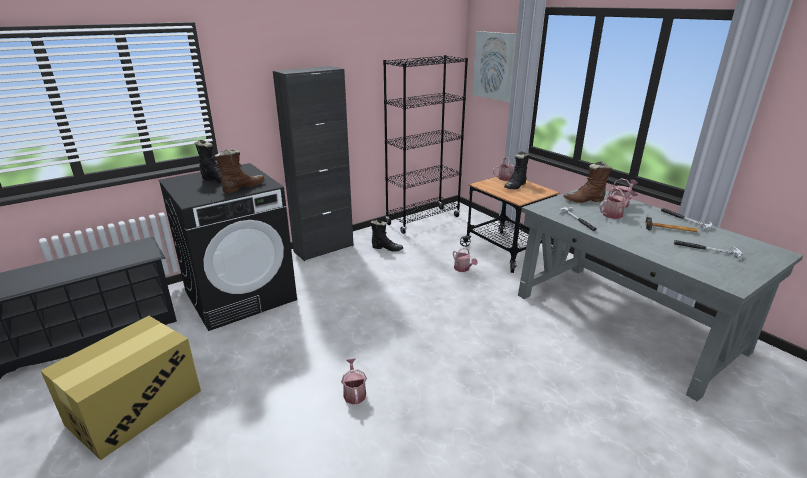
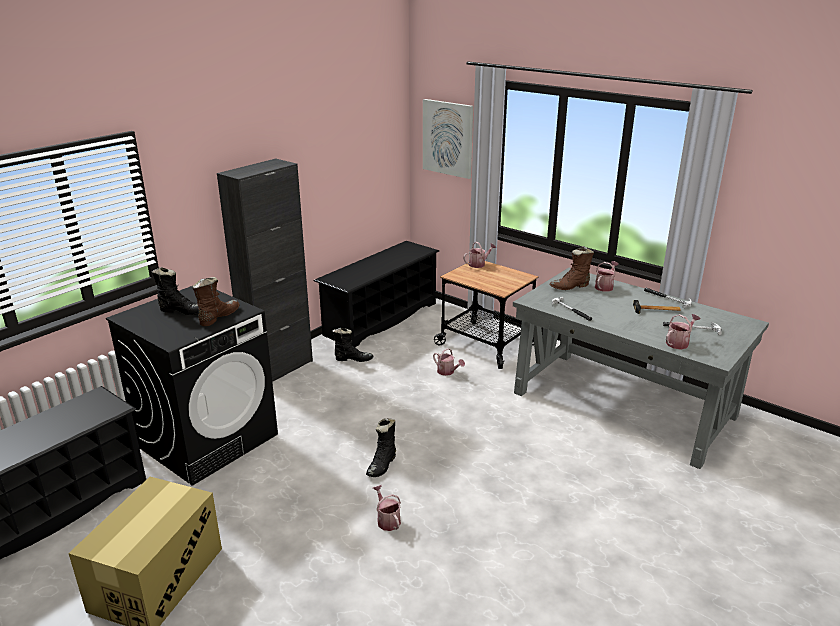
camera: 15 degrees left, 0 degrees up
(423, 220) = (380, 319): black bookcase -> black shoe rack
(516, 186) = (491, 273): black boot -> black boot (382, 465)
(615, 214) = (603, 299): watering can -> watering can (679, 343)

